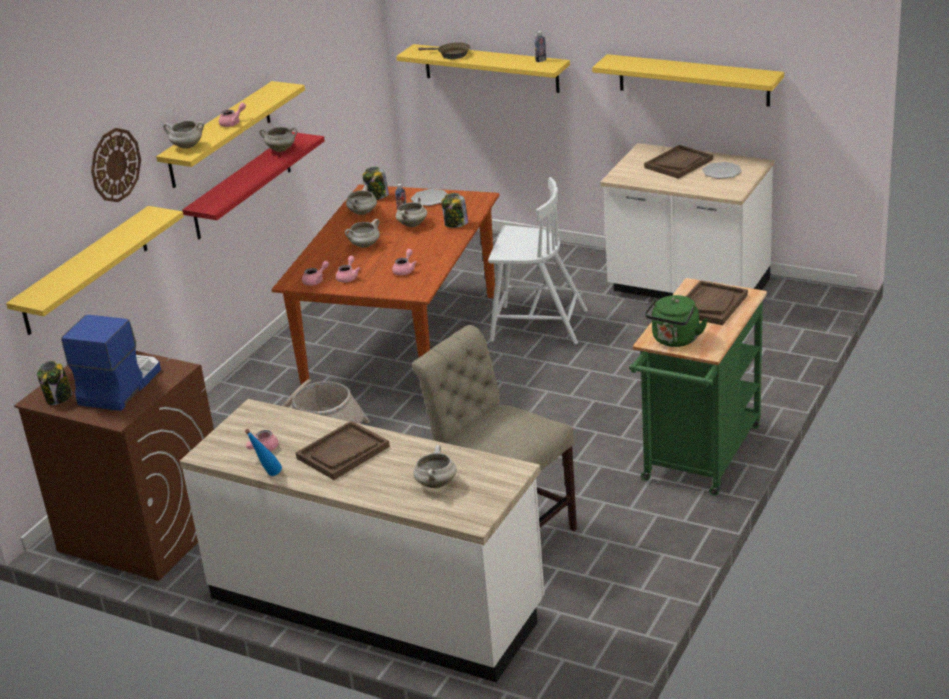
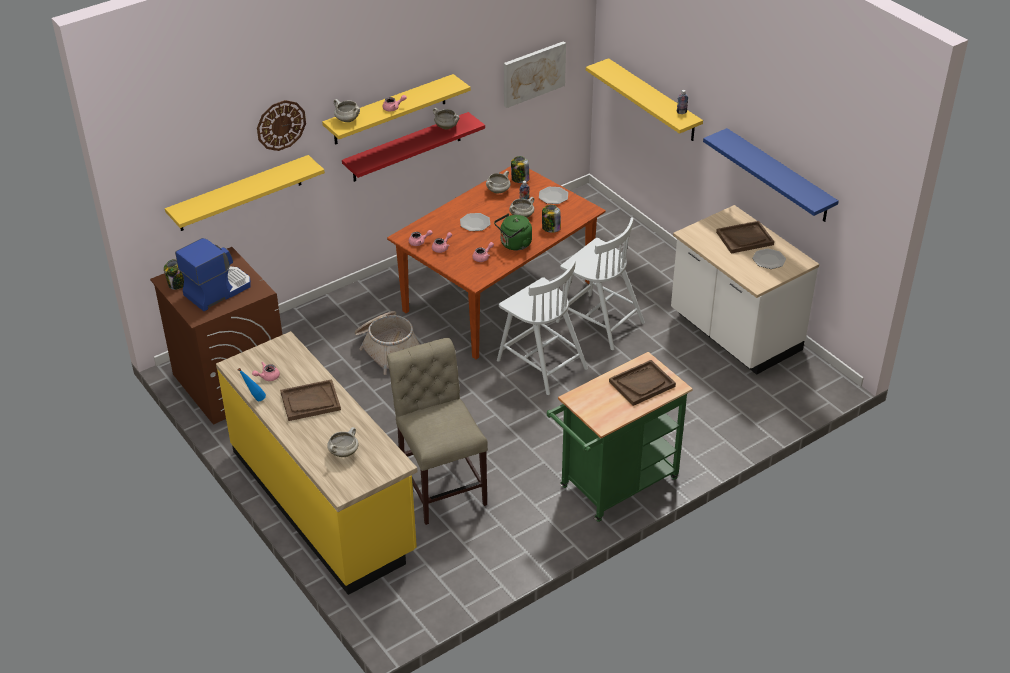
camera: 25 degrees right, 10 degrees up
(342, 76) = (533, 73): none -> picture
(364, 246) = (475, 223): white cooking pot -> plate
(376, 602) = (323, 502): white counter -> yellow counter
(451, 54) = (624, 80): brown frying pan -> none
(509, 382) = (541, 363): none -> white chair
(675, 340) = (589, 404): green kettle -> green kettle (514, 244)
(693, 80) = (779, 176): yellow shelf -> blue shelf

